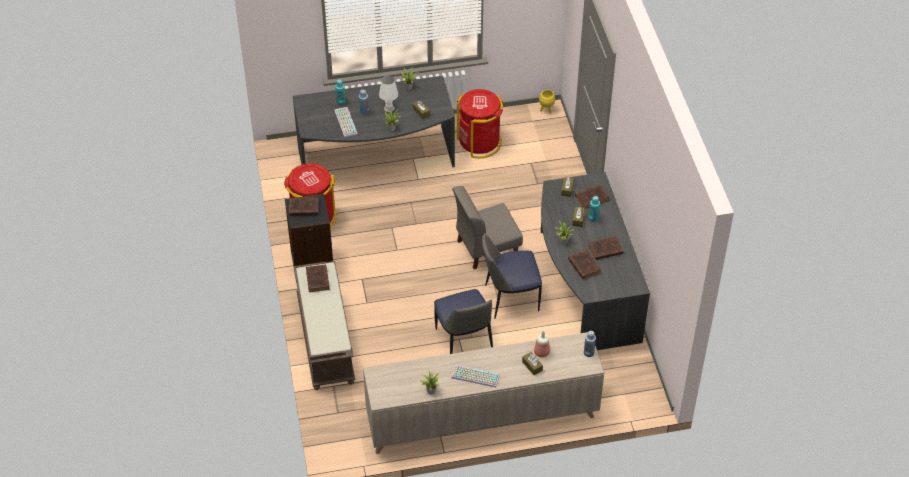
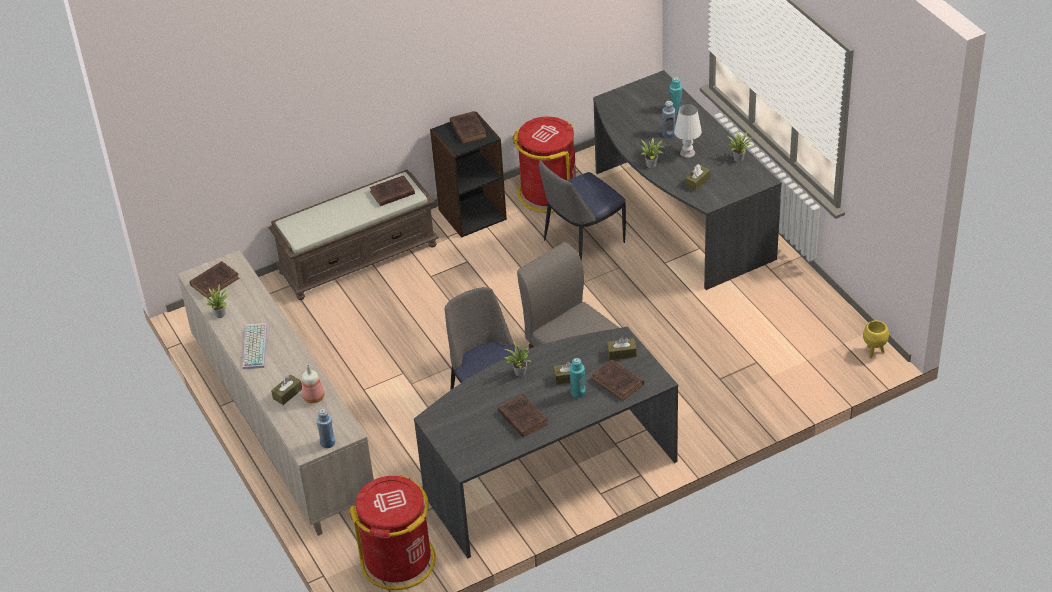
camera: 75 degrees right, 5 degrees down
(345, 122) = (640, 123): keyboard -> none
(464, 342) = (400, 379): chair -> chair (582, 243)
(479, 142) = (767, 301): red trash can -> red trash can (399, 561)
(583, 265) = (483, 402): brown book -> brown book (216, 281)

